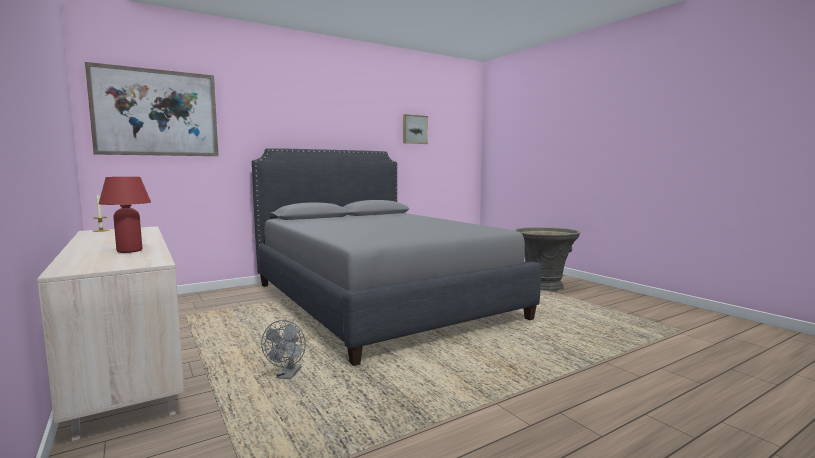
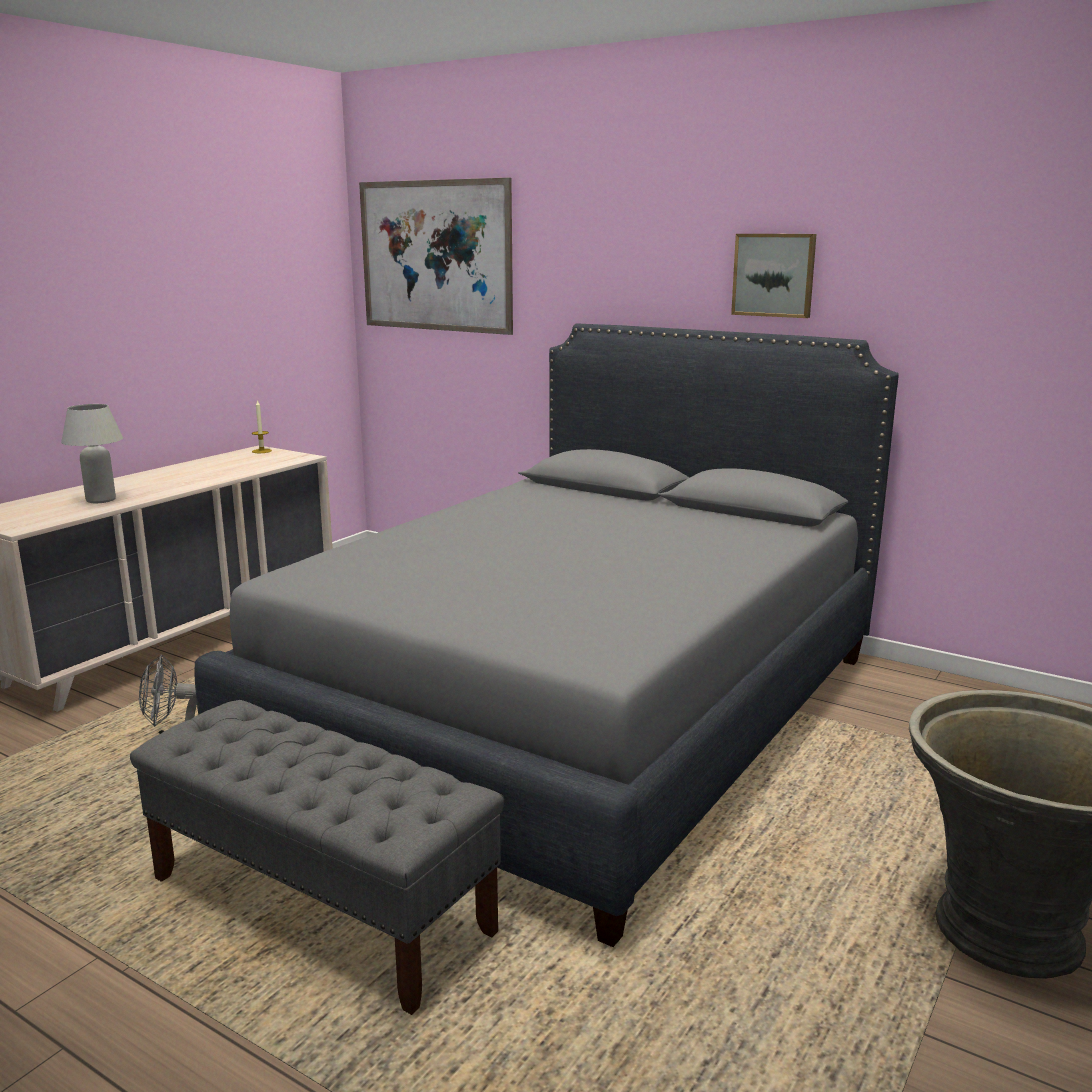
camera: 65 degrees right, 10 degrees up
(129, 251) = (101, 500): red table lamp -> white table lamp
(414, 129) = (1000, 271): picture -> picture (774, 275)
(484, 355) = (321, 905): none -> grey bench

